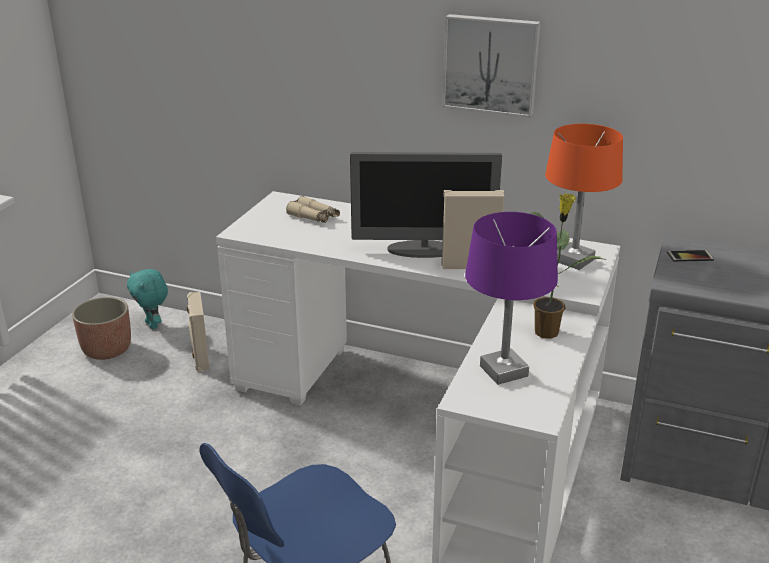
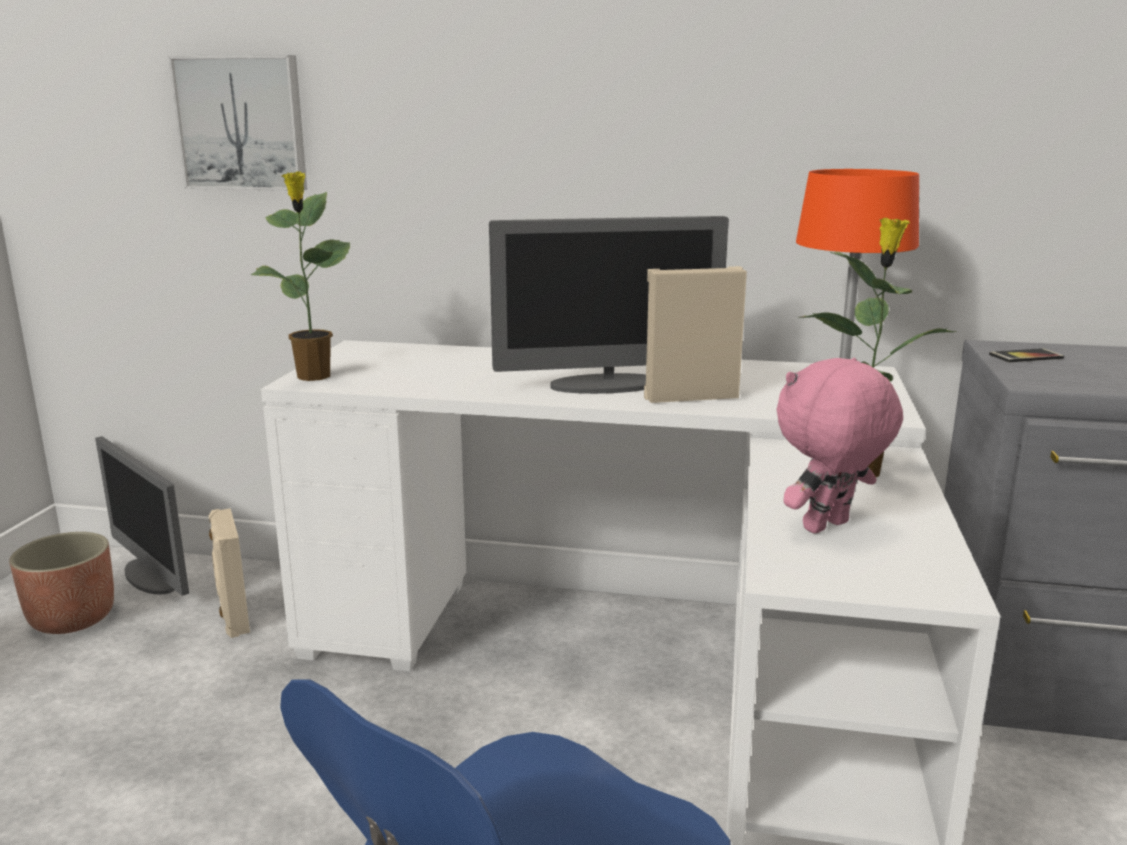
camera: 10 degrees left, 10 degrees down
(153, 325) = (152, 577): turquoise plush toy -> monitor
(248, 228) = (313, 377): none -> potted plant
(314, 217) = (418, 361): beige binoculars -> none
(491, 64) = (686, 102): picture -> picture (242, 123)
(503, 371) = (827, 527): purple table lamp -> pink plush toy

